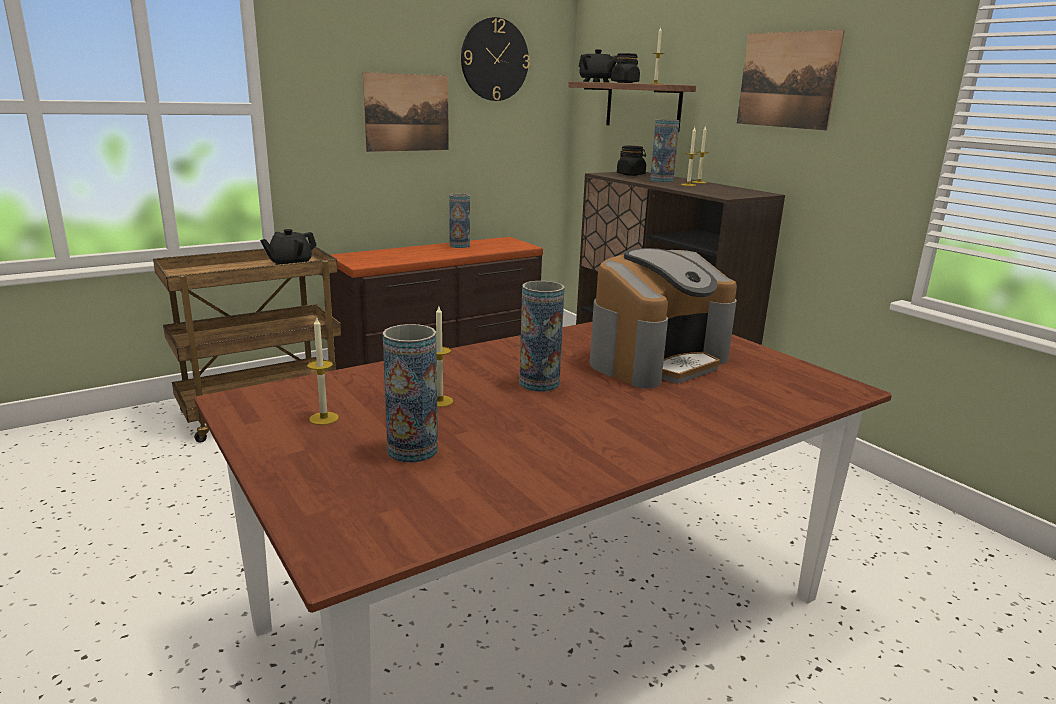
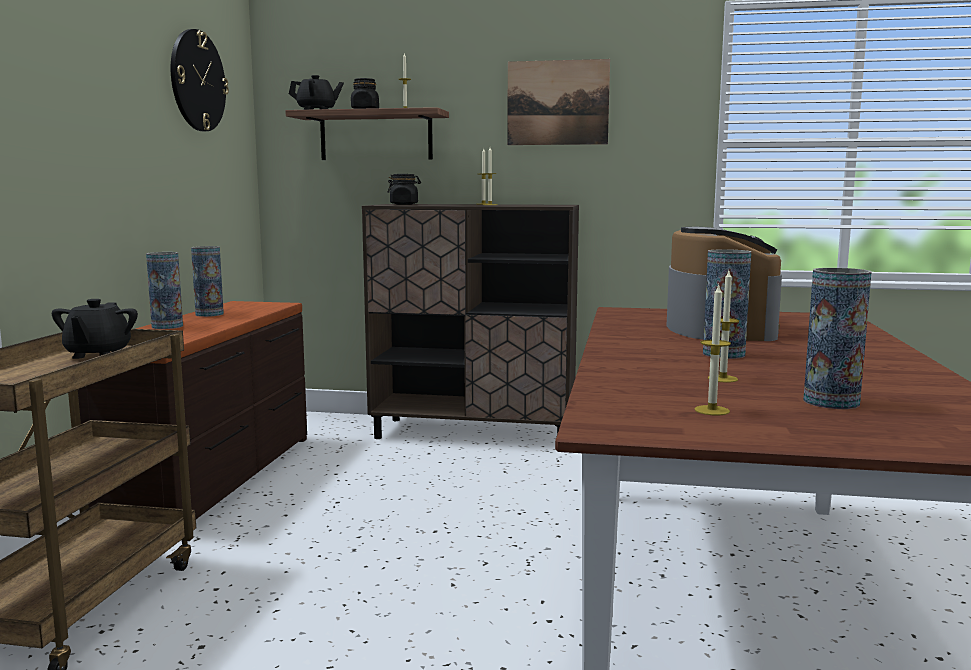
camera: 45 degrees left, 10 degrees down
(407, 113) = (129, 141): picture -> none
(661, 180) = (454, 204): vase -> vase (167, 326)

